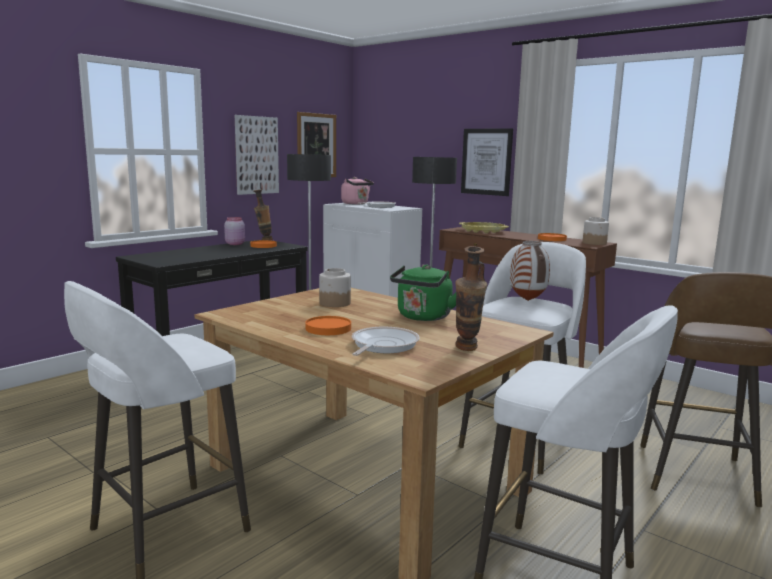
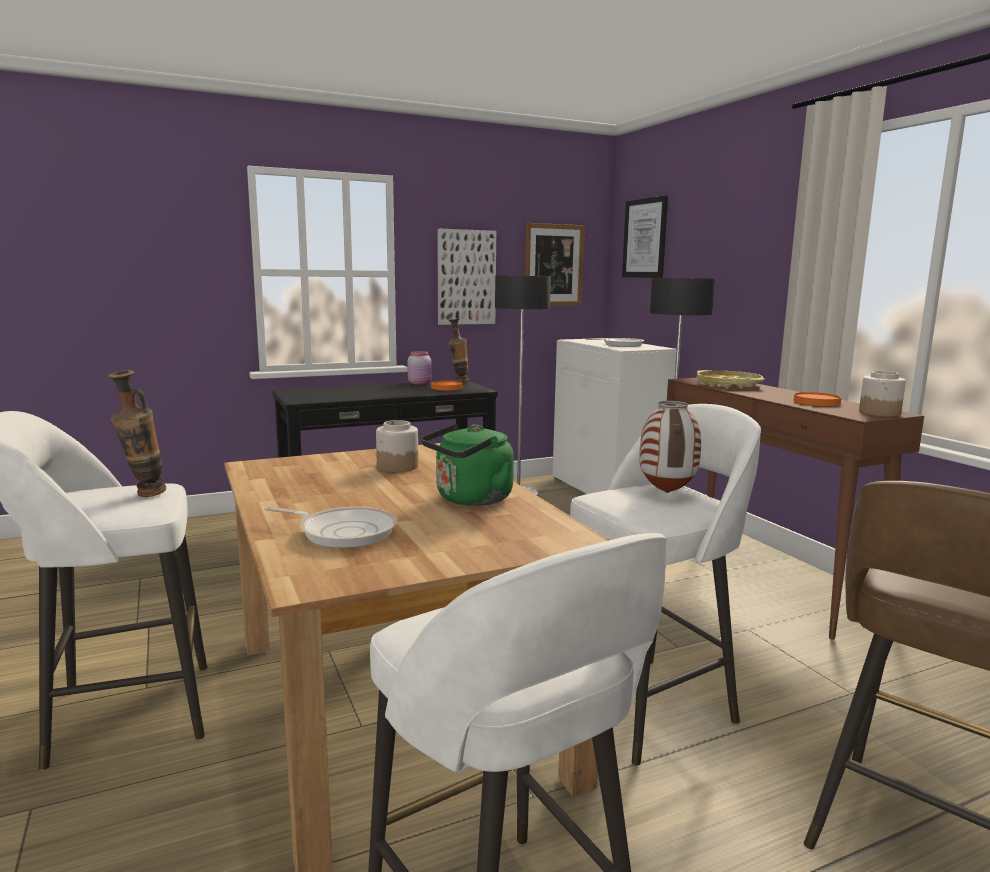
camera: 25 degrees right, 0 degrees up
(328, 328) = (326, 499): orange plate -> none
(356, 204) = (600, 340): pink kettle -> none
(382, 346) = (343, 532): frying pan -> frying pan turned 60 degrees clockwise
(467, 350) = (439, 556): vase -> vase (143, 496)
(486, 161) = (759, 284): picture -> picture (645, 238)

